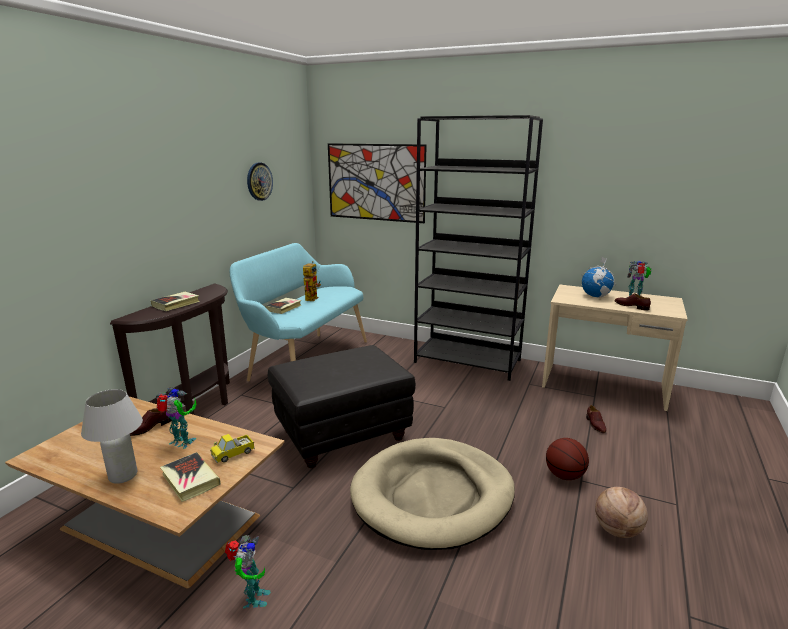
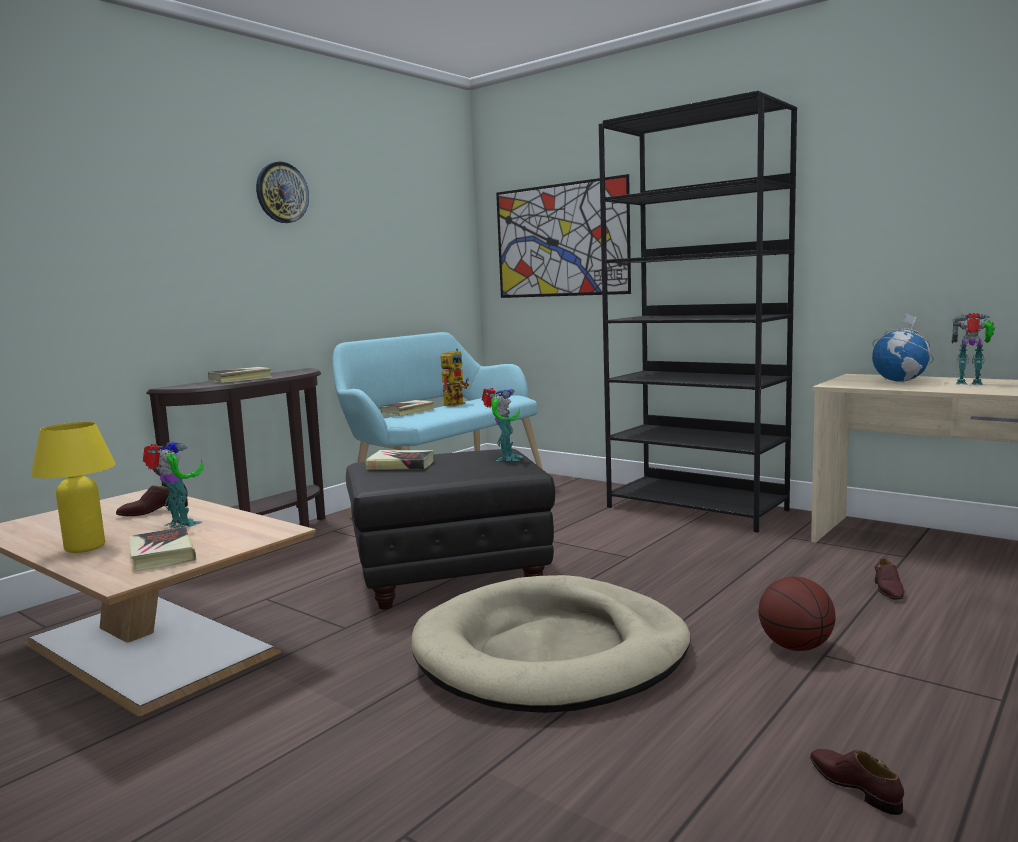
camera: 15 degrees right, 10 degrees down
(123, 476) = (85, 547): white table lamp -> yellow table lamp
(233, 454) = (236, 537): toy truck -> none
(253, 599) = (216, 737): toy robot -> toy robot (505, 458)
(259, 181) = (388, 237): wall clock -> wall clock (282, 192)
(310, 370) = (400, 465): none -> book
(617, 530) = (861, 723): basketball -> none
(631, 306) = (958, 388): brown shoe -> brown shoe (854, 786)

